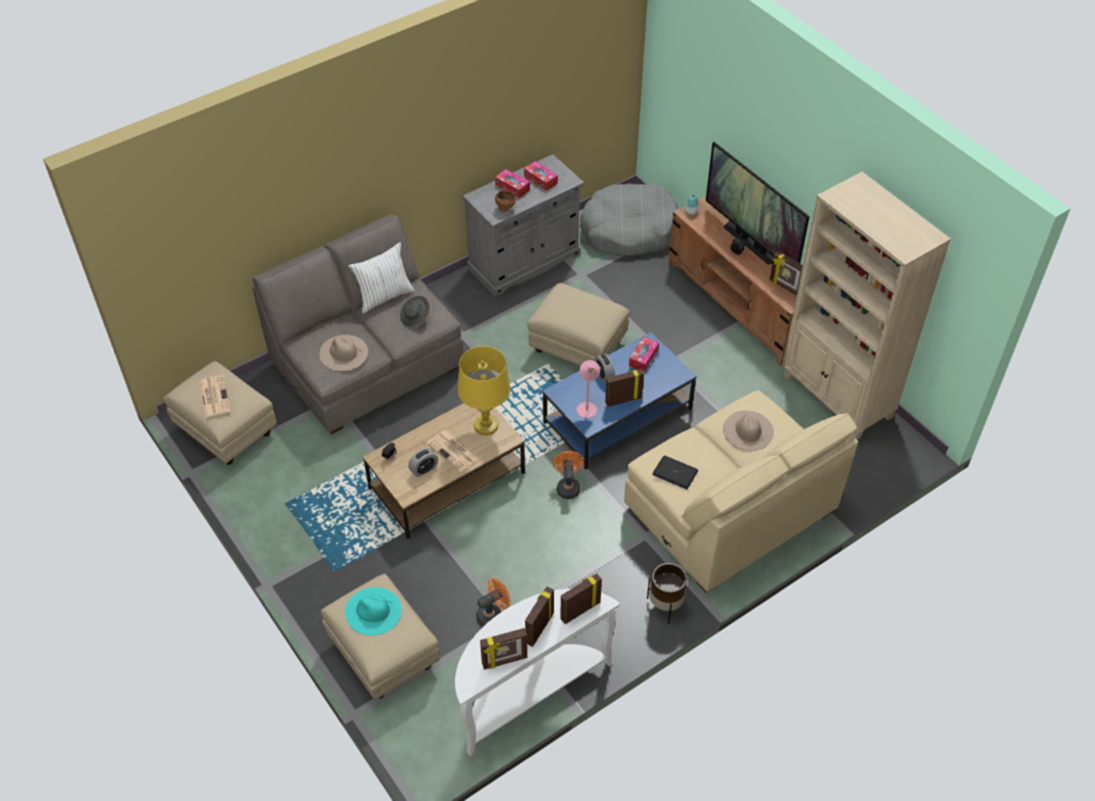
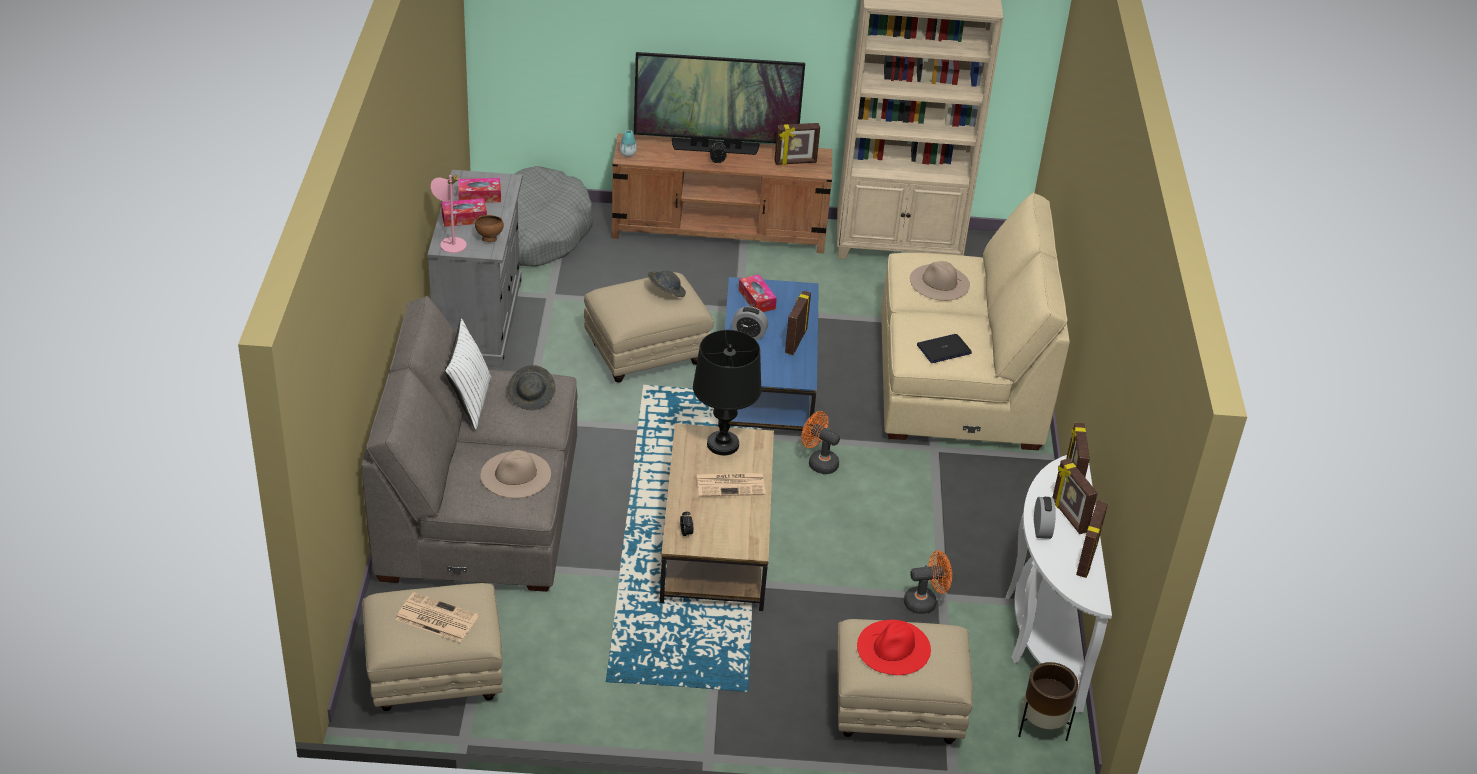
camera: 55 degrees left, 10 degrees down
(373, 611) = (894, 647): turquoise hat -> red hat
(424, 469) = (732, 518): alarm clock -> alarm clock (1041, 529)
(486, 425) = (722, 444): yellow table lamp -> black table lamp
(493, 614) = (925, 602): orange fan -> orange fan turned 75 degrees clockwise
(587, 407) = (777, 367): pink table lamp -> pink table lamp (450, 242)
(592, 313) = (666, 292): none -> grey hat
(665, 606) = (1028, 483): brown planter -> brown planter (1042, 728)

